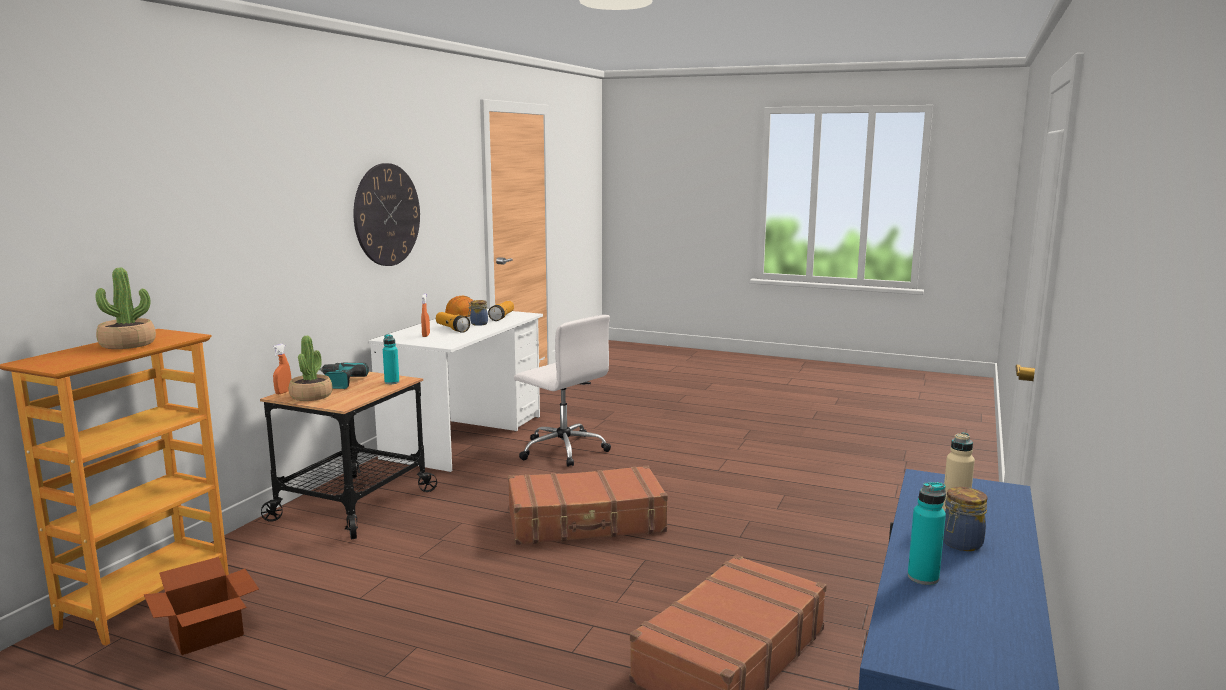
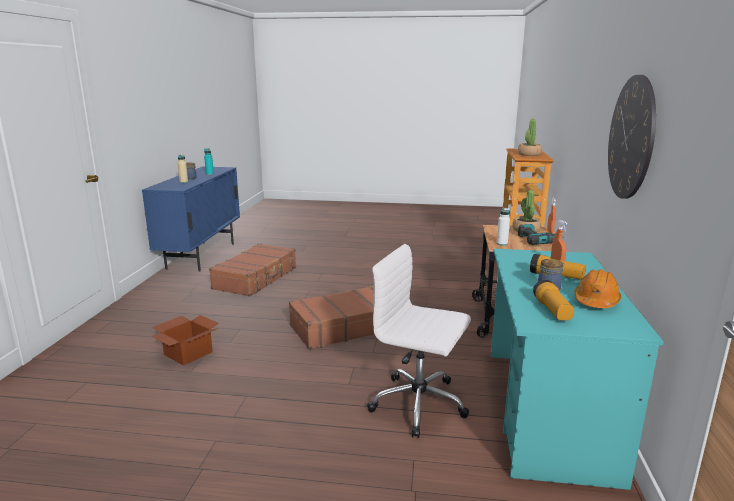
camera: 165 degrees right, 5 degrees up
(205, 633) = (470, 264): cardboard box -> cardboard box (188, 352)
(392, 382) = (502, 244): turquoise bottle -> white bottle
(465, 437) = (546, 411): white desk -> turquoise desk

